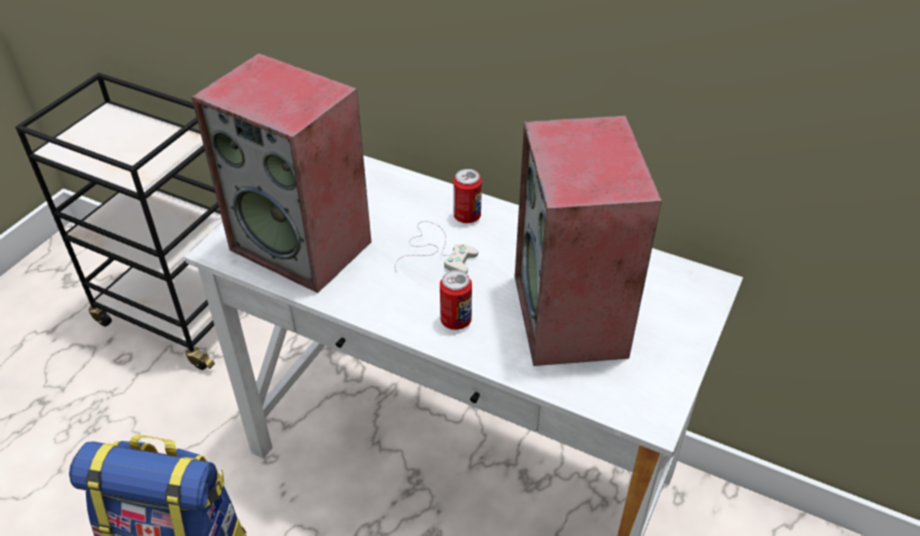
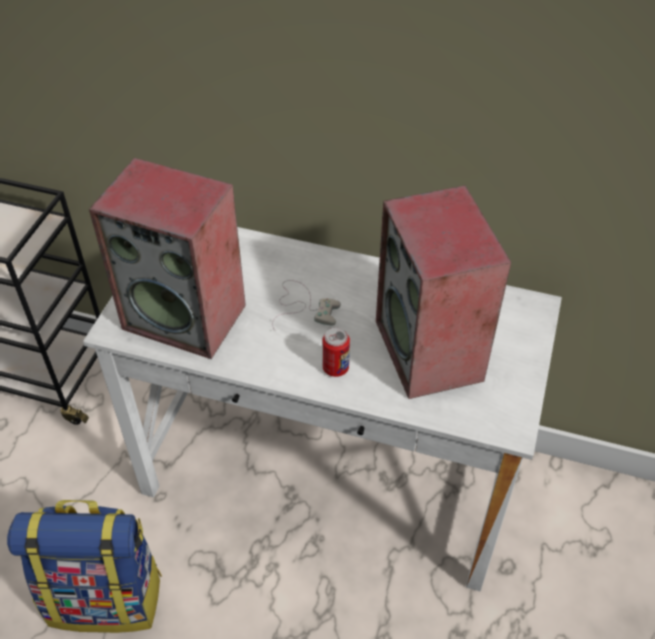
camera: 10 degrees left, 5 degrees up
(467, 217) = (322, 271): can -> none

